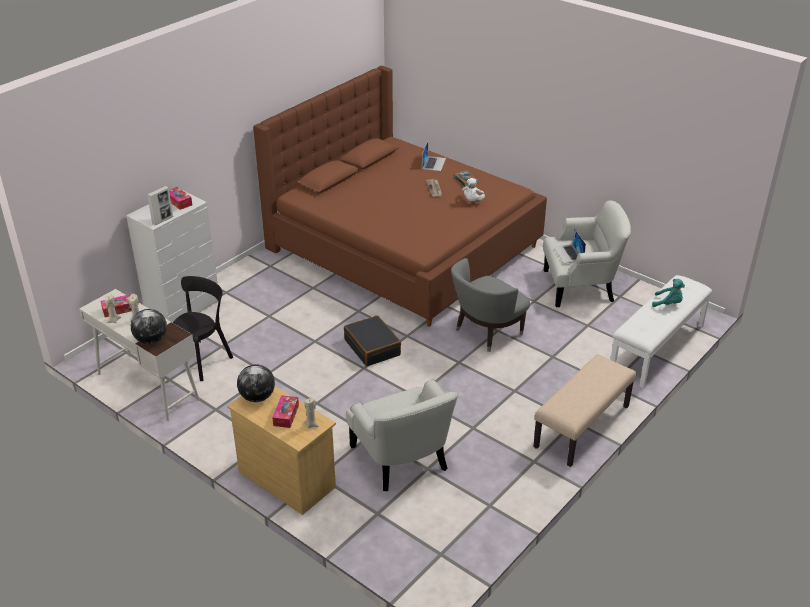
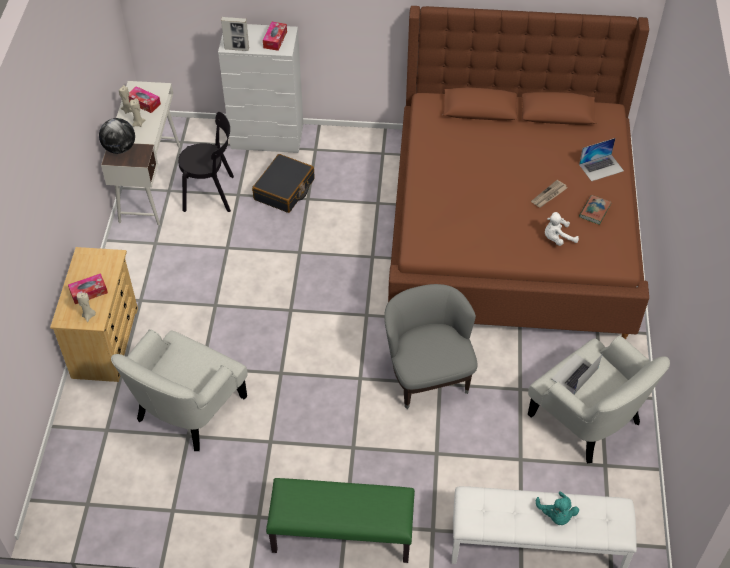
camera: 55 degrees right, 15 degrees up
(257, 397) = (99, 259): globe -> none
(372, 347) = (326, 299): black suitcase -> black suitcase (284, 190)
(486, 332) = (427, 375): grey armchair -> grey armchair turned 60 degrees clockwise
(582, 427) = (341, 535): beige bench -> green bench

